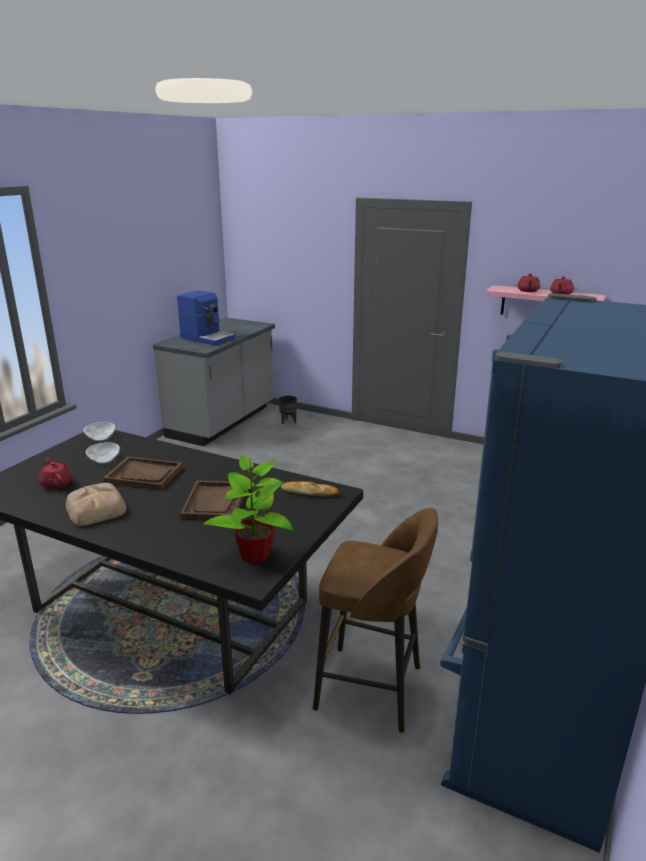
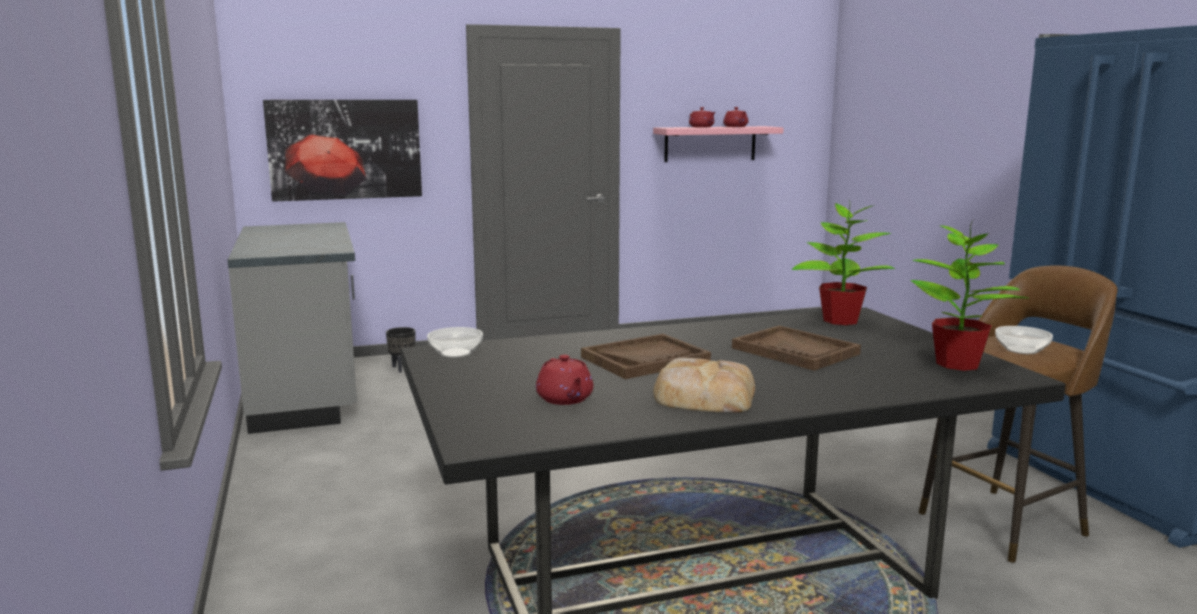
camera: 45 degrees left, 10 degrees down
(56, 483) = (565, 399): red teapot -> red teapot turned 120 degrees counterclockwise
(104, 459) = (540, 365): bowl -> bowl (1020, 350)
(207, 338) = (298, 242): coffee machine -> none
(281, 277) = (345, 149): none -> picture
(309, 492) = (839, 320): bread -> potted plant

